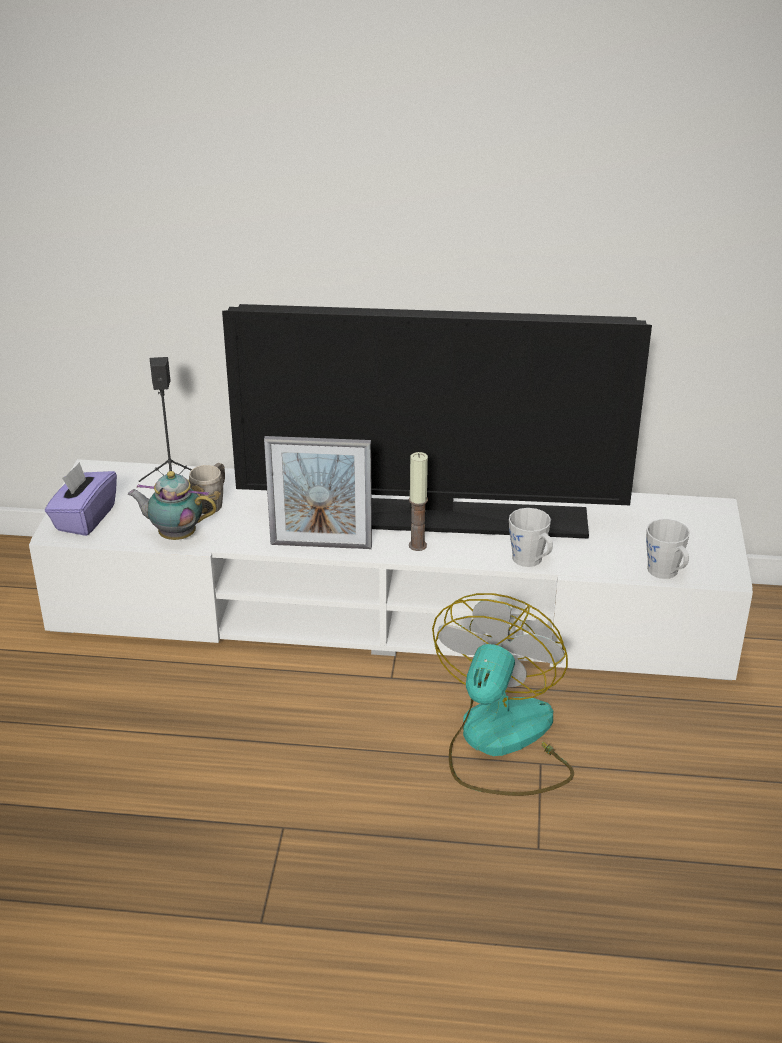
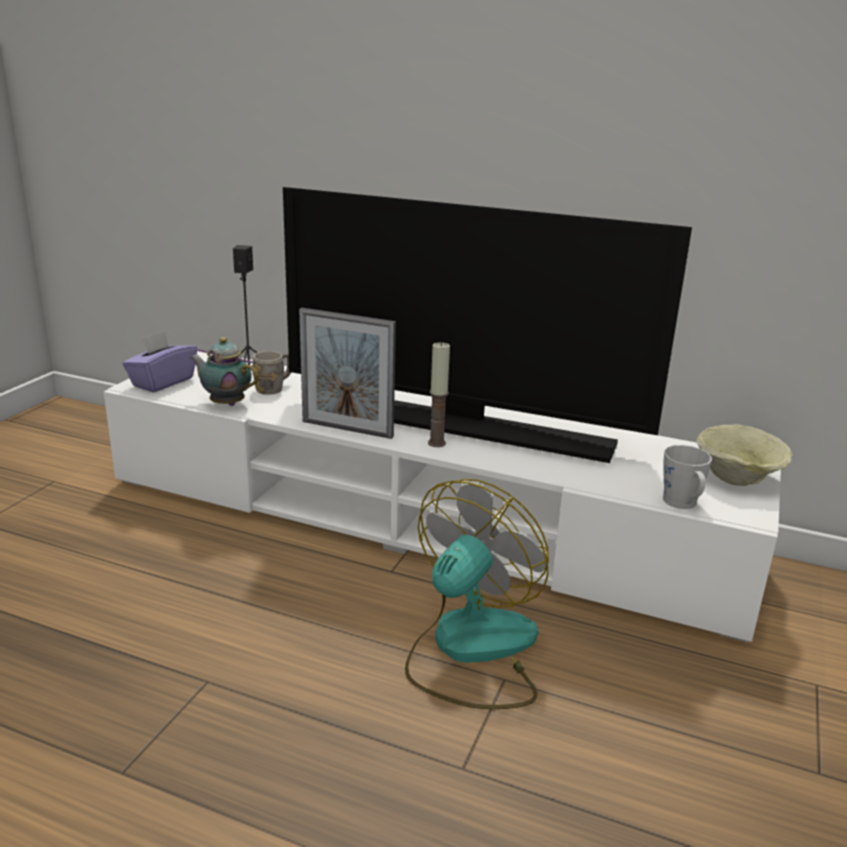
camera: 15 degrees right, 10 degrees down
(531, 561) = (542, 471): grey mug -> none
(705, 531) = (738, 477): none -> beige bowl

